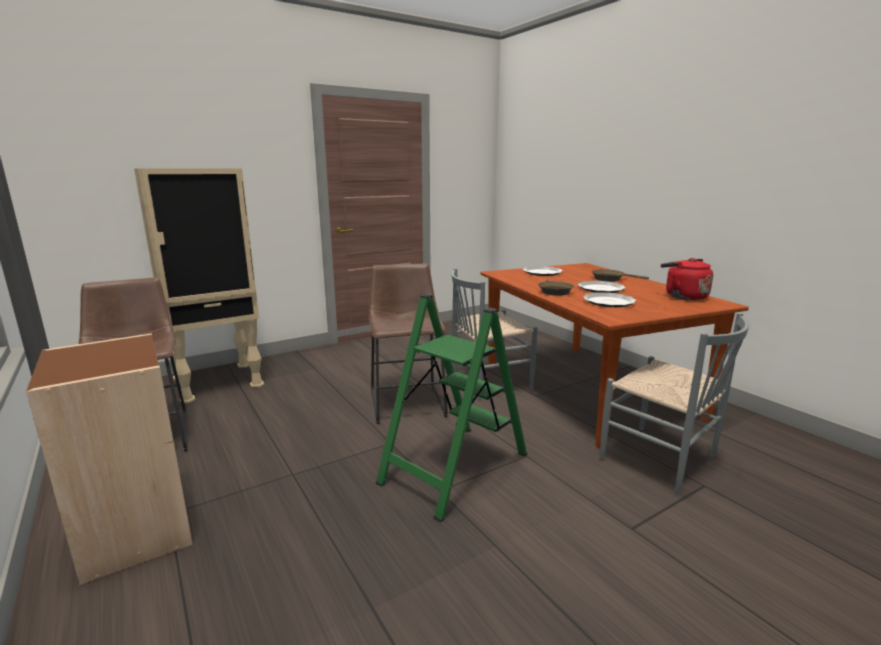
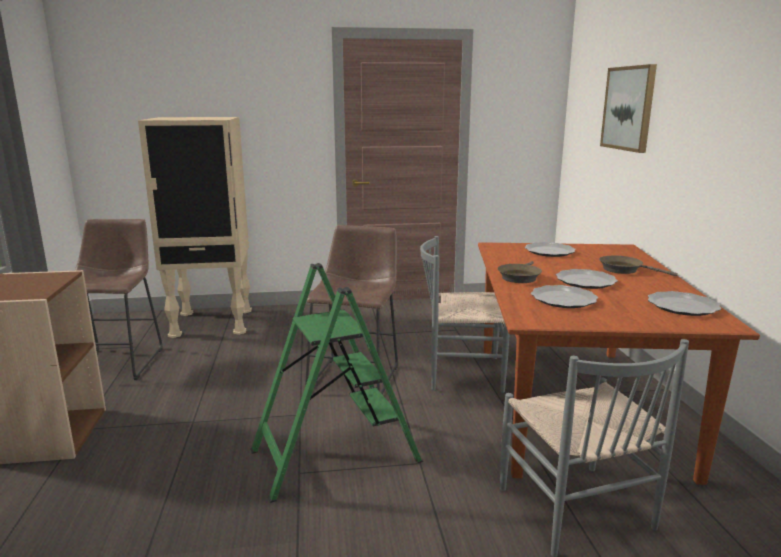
camera: 25 degrees right, 0 degrees up
(570, 159) = (628, 108): none -> picture
(683, 296) = (683, 306): red kettle -> plate

